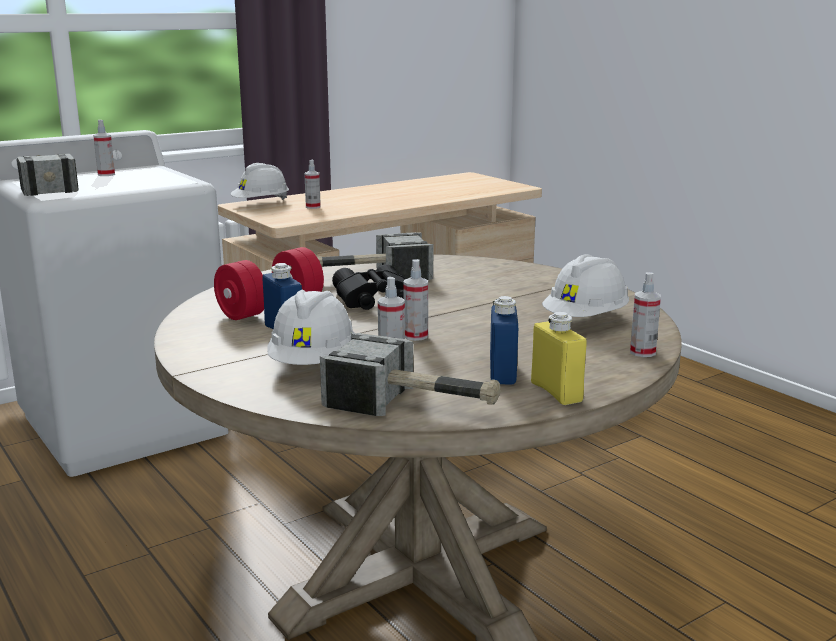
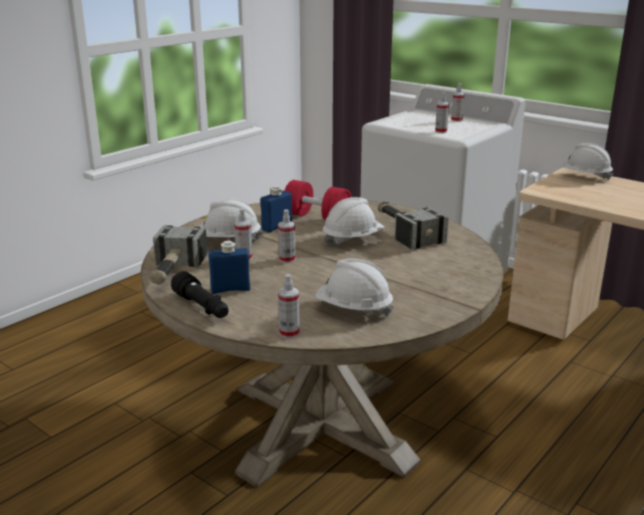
camera: 75 degrees right, 5 degrees up
(46, 186) = (409, 117): hammer -> none
(313, 207) = (600, 192): spray bottle -> spray bottle (441, 131)
(373, 300) = (352, 239): black binoculars -> white hard hat
(556, 392) = (202, 307): yellow bottle -> black flashlight

